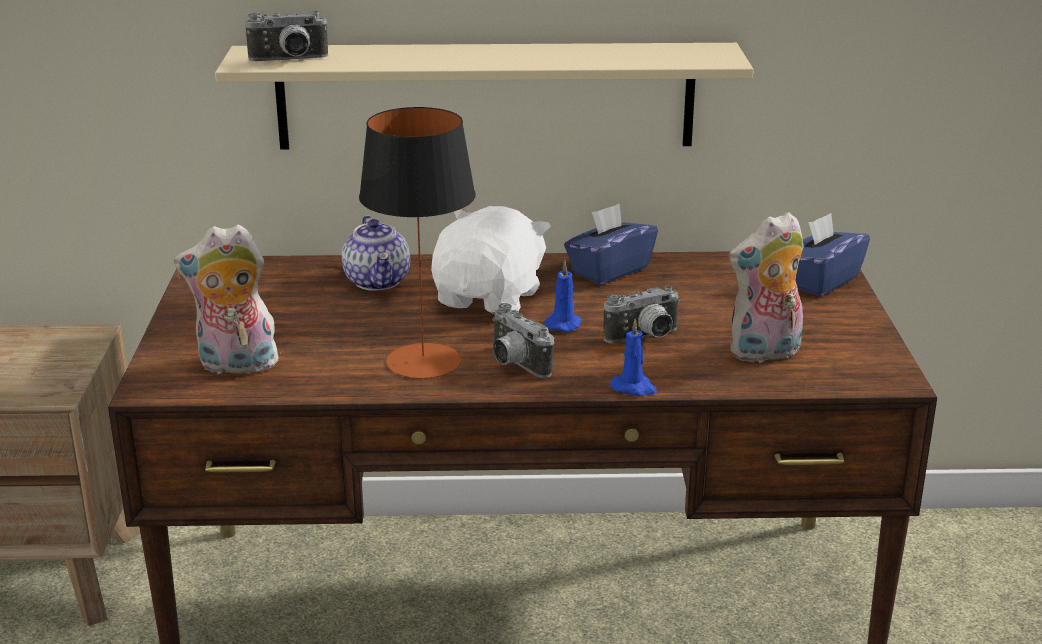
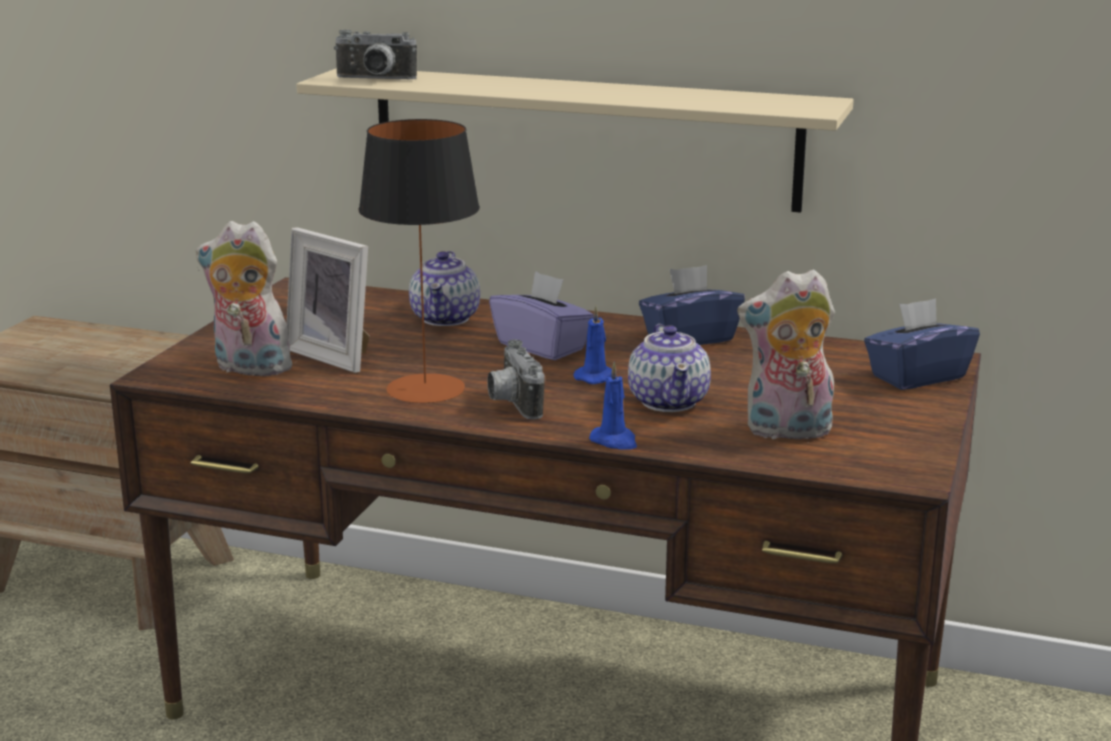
camera: 20 degrees right, 5 degrees down
(309, 338) = (336, 356): none -> picture frame
(490, 299) = (542, 347): white plush toy -> purple tissue box
(645, 338) = (669, 401): camera -> teapot

